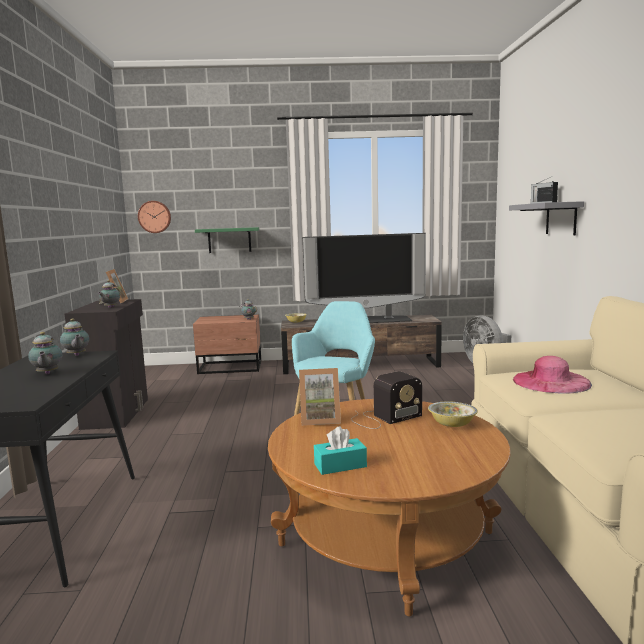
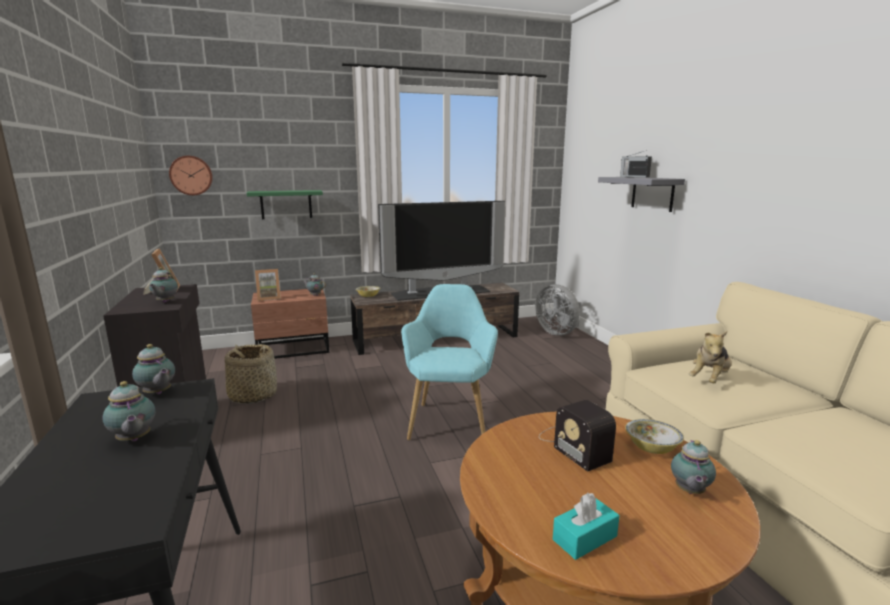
camera: 15 degrees left, 5 degrees up
(182, 397) = (252, 395): none -> basket
(320, 419) = (503, 455): picture frame -> picture frame (269, 298)
(383, 418) = (572, 445): radio -> radio turned 105 degrees clockwise
(456, 450) = (689, 491): none -> teapot
(551, 381) = (709, 379): pink hat -> plush toy

